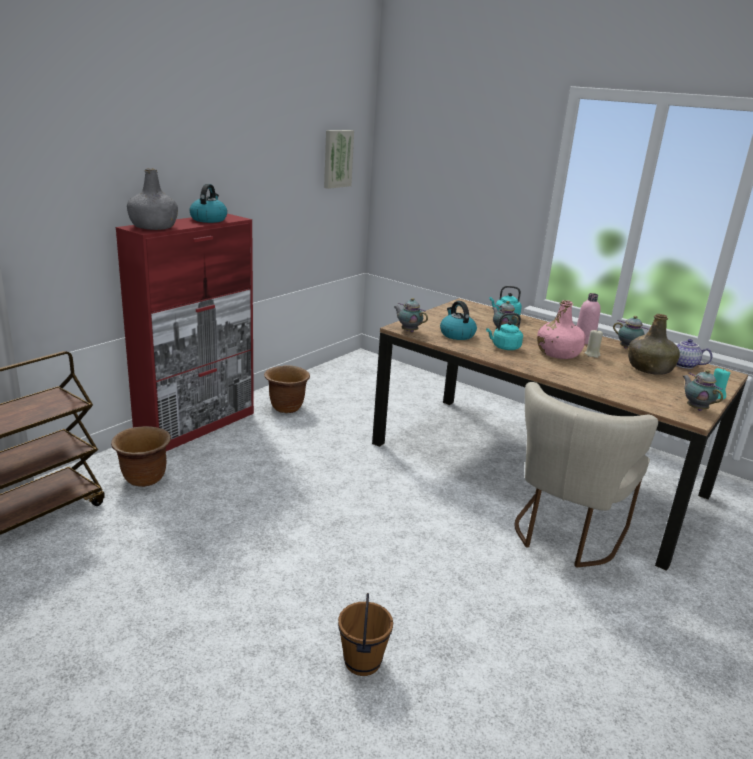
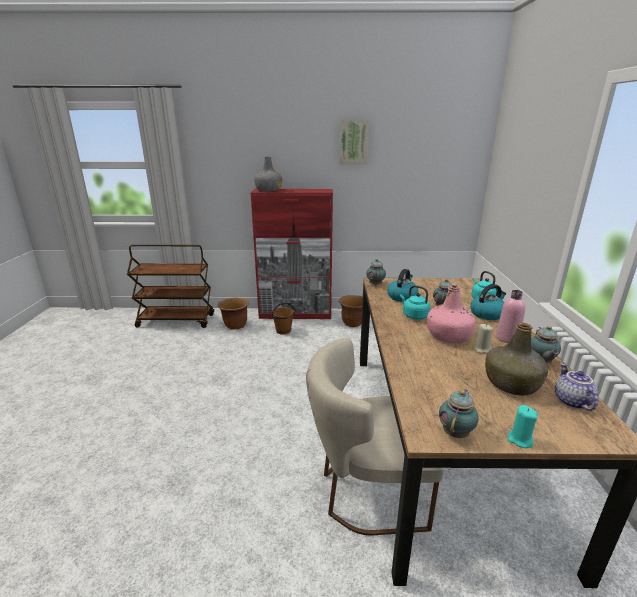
camera: 55 degrees right, 0 degrees up
(208, 219) = (308, 190): kettle -> kettle (487, 314)
(337, 158) = (445, 159): picture -> picture (353, 142)
(361, 662) = (144, 452): brown bucket -> brown bucket (283, 331)

